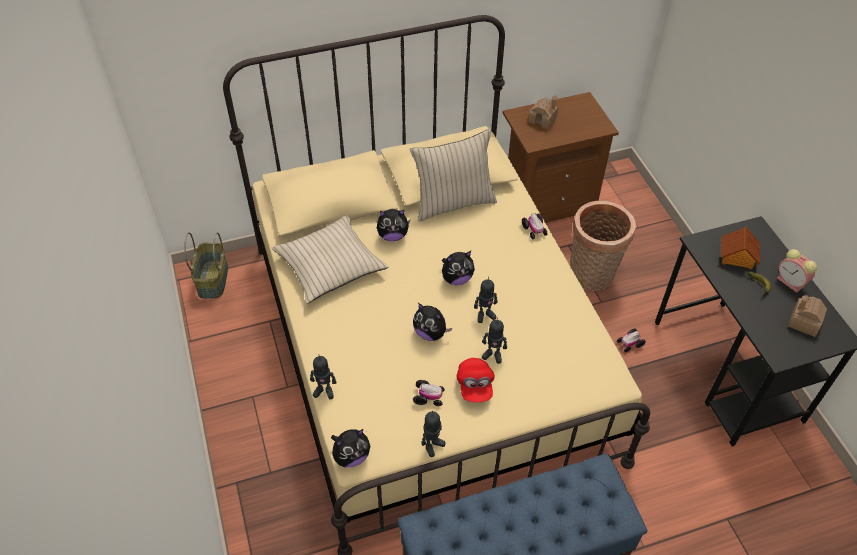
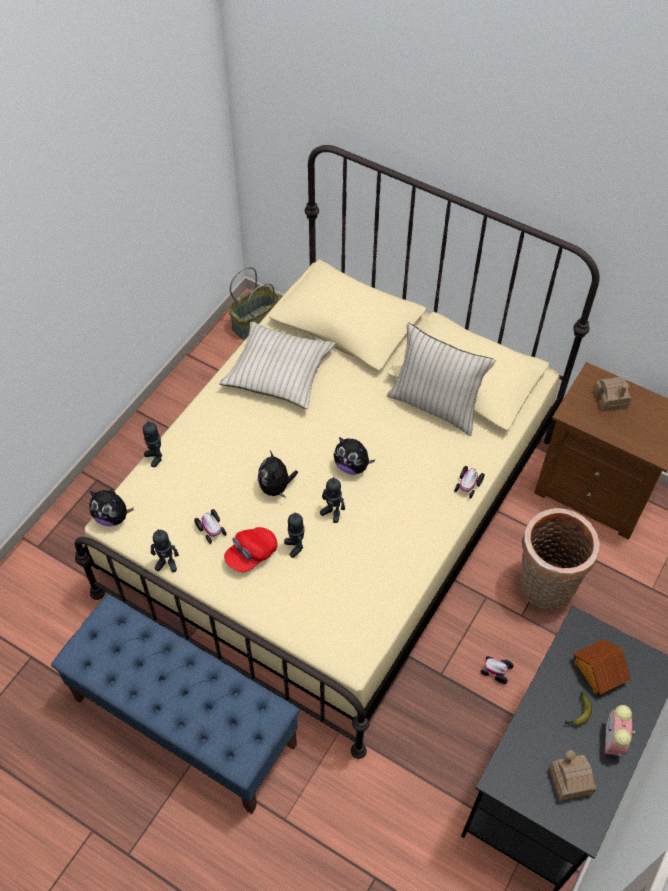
camera: 50 degrees right, 5 degrees up
(392, 235) = (353, 389): plush toy -> none

